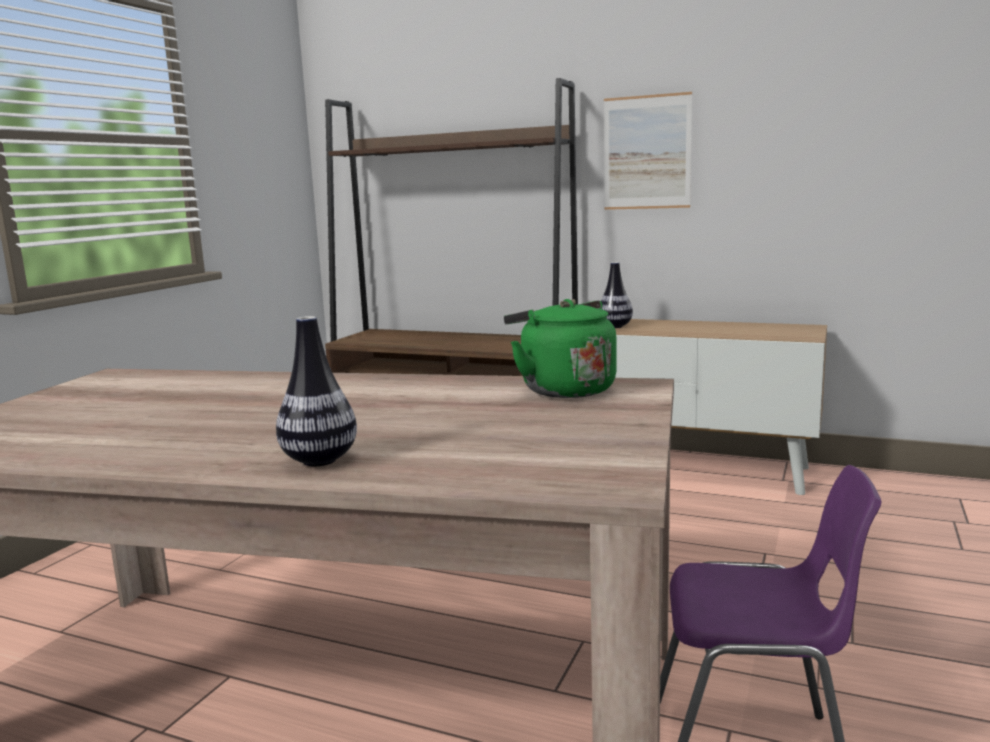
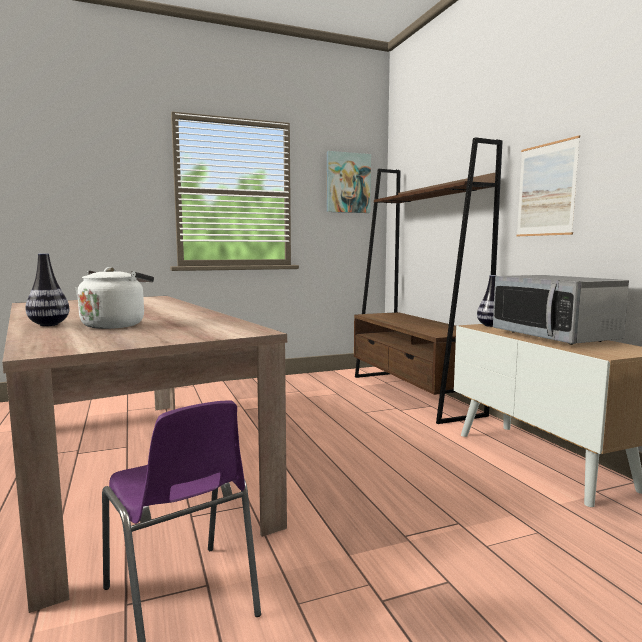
camera: 45 degrees right, 5 degrees down
(262, 119) = (348, 183): none -> picture
(427, 428) = (115, 325): none -> white kettle
(563, 389) = (223, 326): green kettle -> none
(709, 328) = (554, 336): none -> microwave

